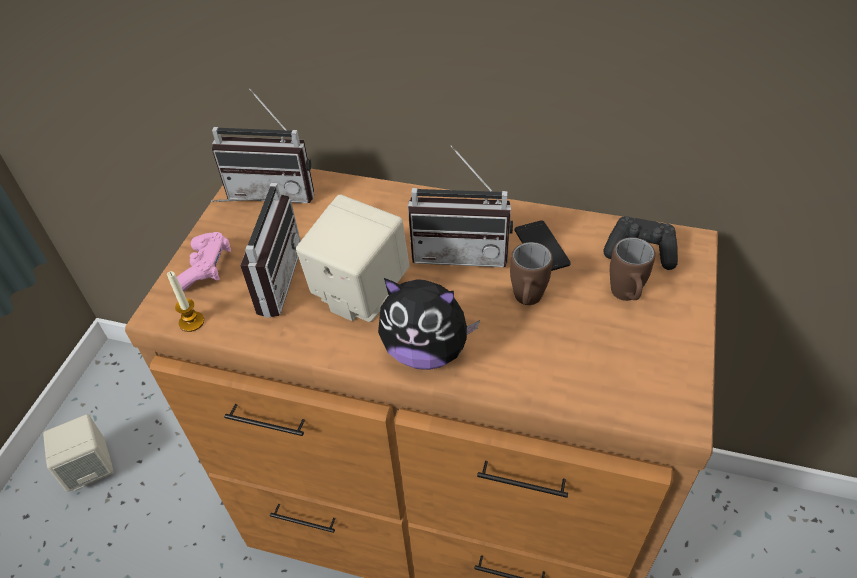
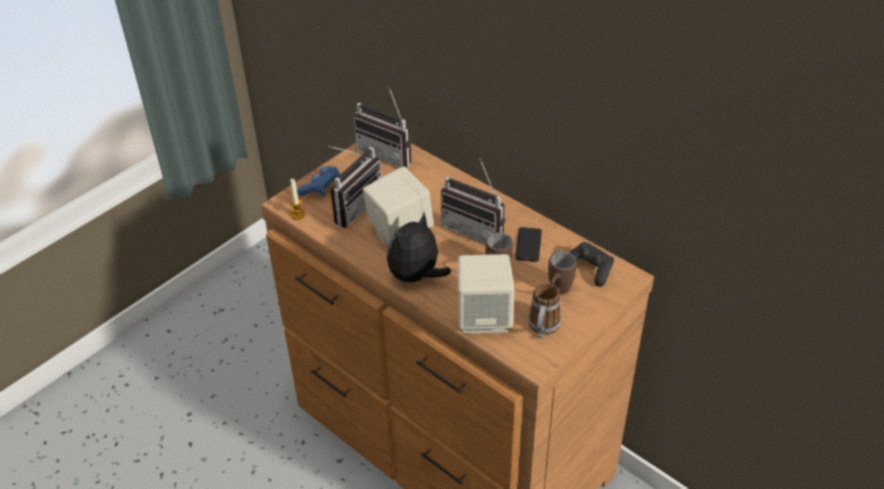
camera: 25 degrees right, 5 degrees down
(91, 468) = (222, 317): beige speaker -> beige speaker (484, 317)
(206, 269) = (321, 188): pink game controller -> blue game controller
(426, 351) = (416, 277): plush toy -> plush toy turned 90 degrees clockwise
(648, 358) = (542, 328): none -> mug

